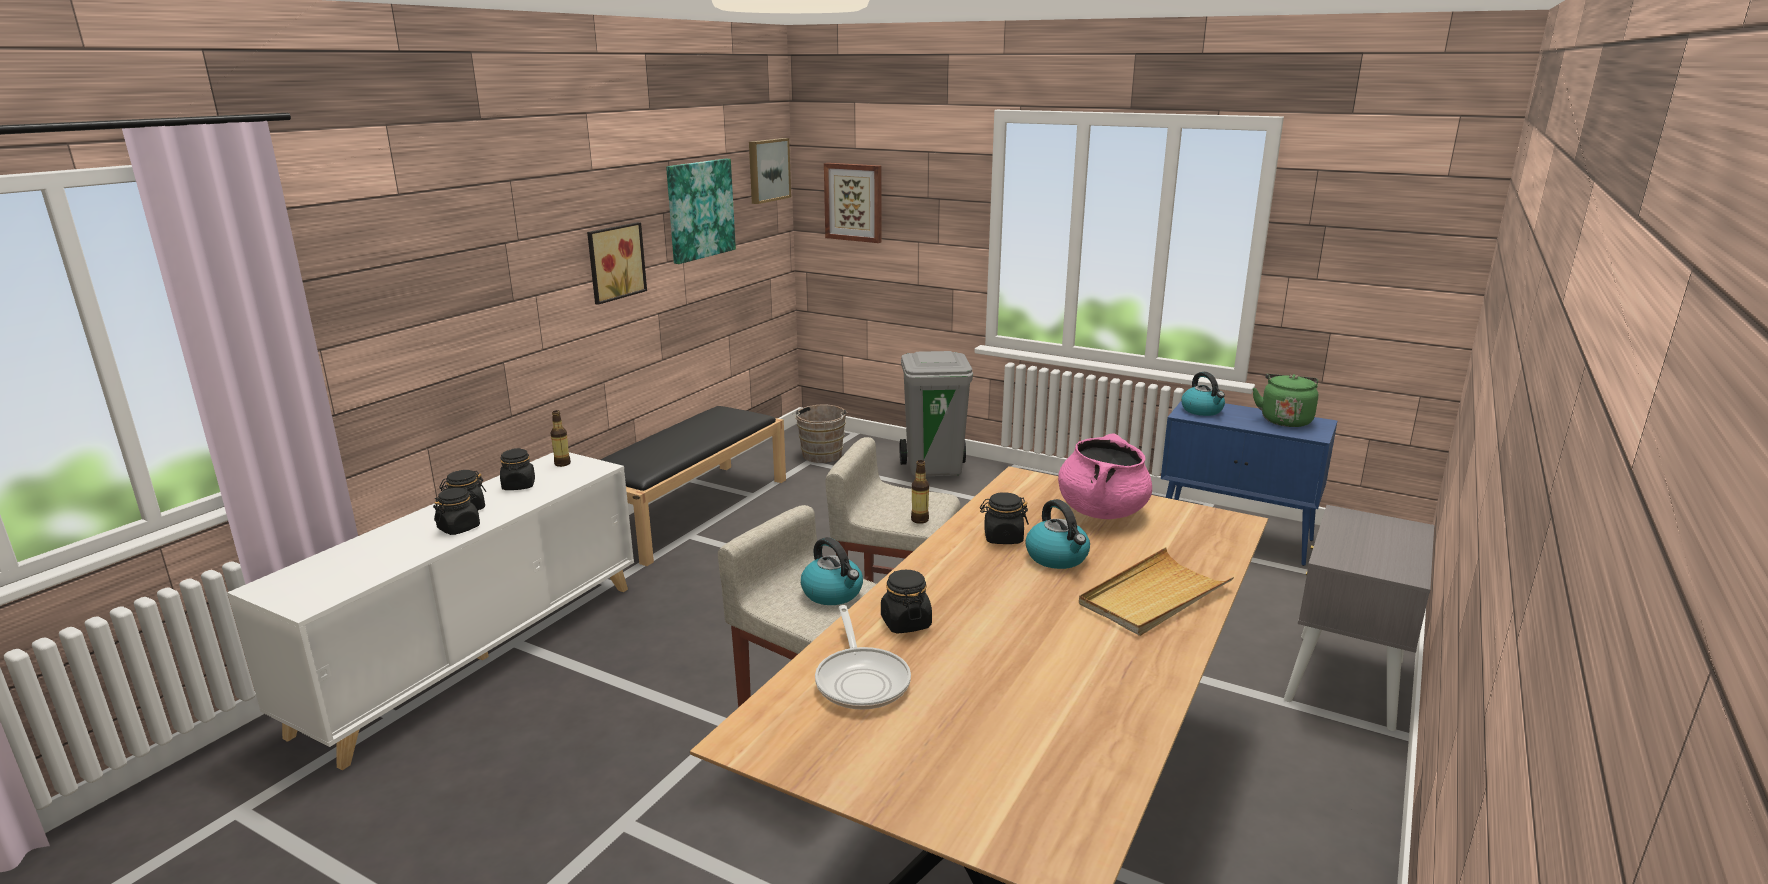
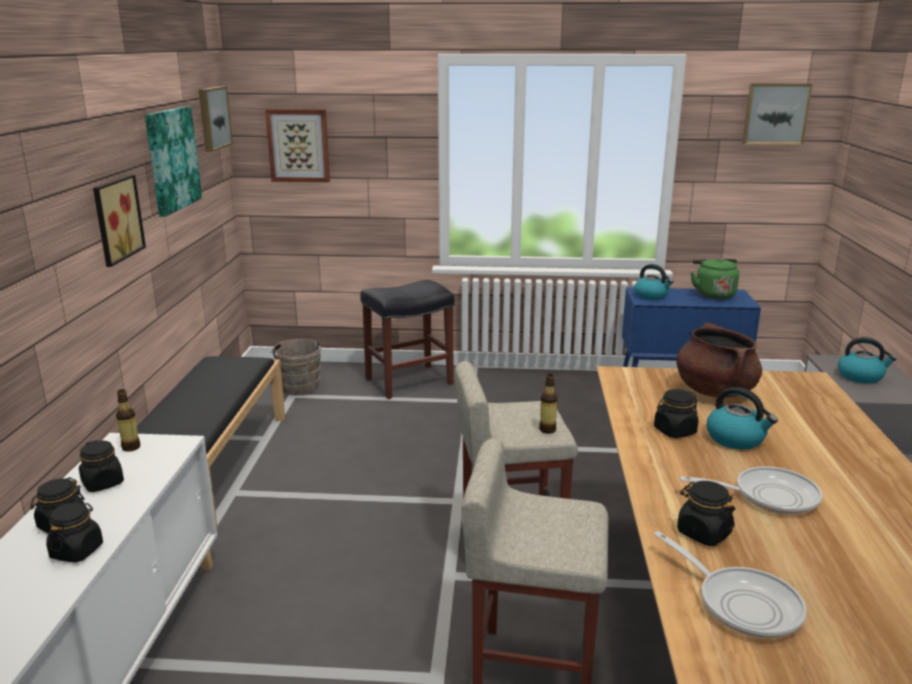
camera: 25 degrees left, 0 degrees up
(833, 593) = (557, 520): kettle -> kettle (861, 376)
(934, 468) = (410, 381): grey trash can -> black stool
(1014, 611) = (768, 496): none -> frying pan
(1101, 511) = (714, 391): pink cooking pot -> brown cooking pot
(1153, 596) = (843, 455): beige tray -> none
(1402, 197) = (775, 114): none -> picture

